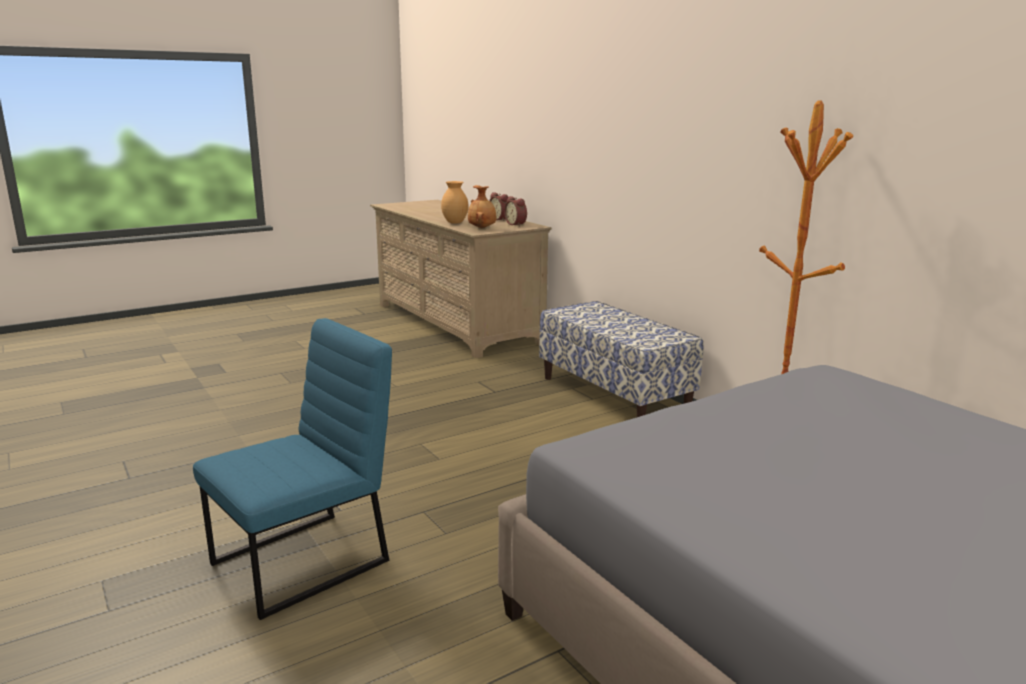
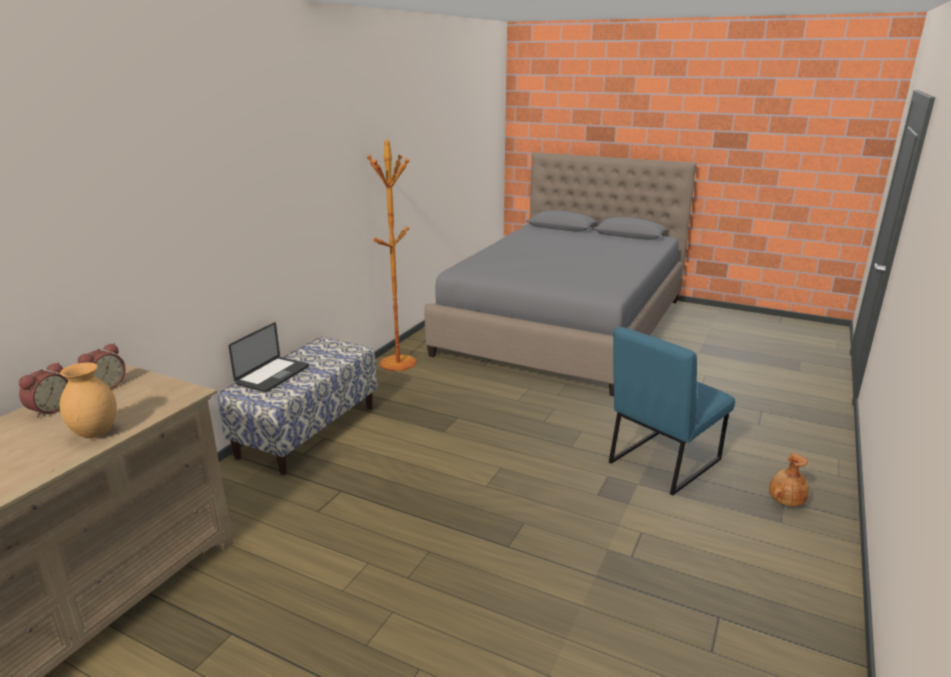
camera: 120 degrees left, 5 degrees up
(306, 560) = (662, 462): blue chair -> blue chair turned 60 degrees counterclockwise
(482, 228) = (150, 399): brown vase -> brown vase (785, 502)
(610, 314) = (273, 375): none -> laptop

